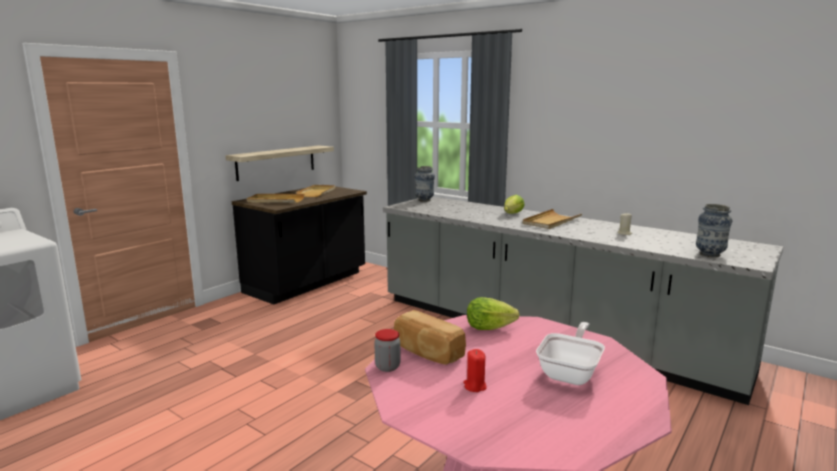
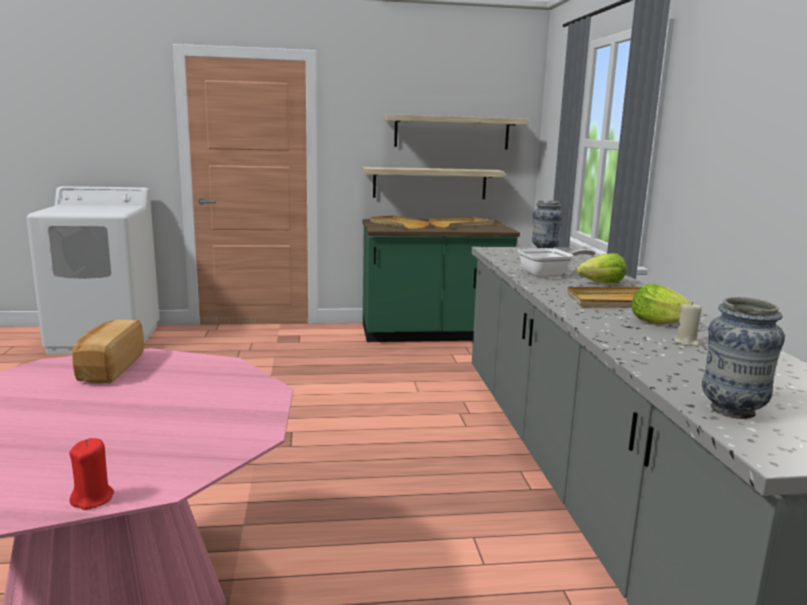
camera: 45 degrees right, 0 degrees up
(287, 119) = (452, 132): none -> shelf
(307, 283) = (433, 334): black counter -> green counter
(387, 367) = (53, 364): jar -> none
(474, 386) = (38, 406): red candle -> red candle (93, 499)
(488, 328) = (215, 375): lettuce -> lettuce (658, 323)
(571, 372) = (125, 441): frying pan -> frying pan (549, 275)

